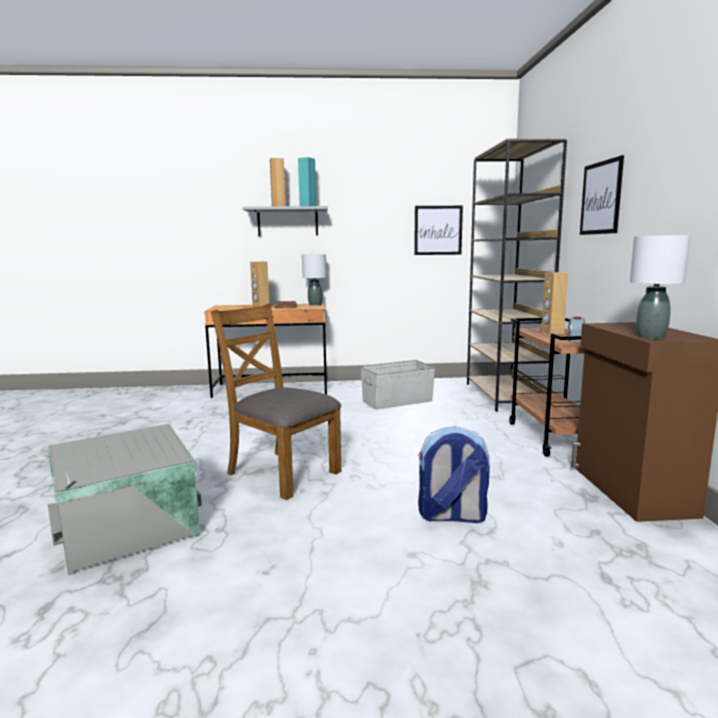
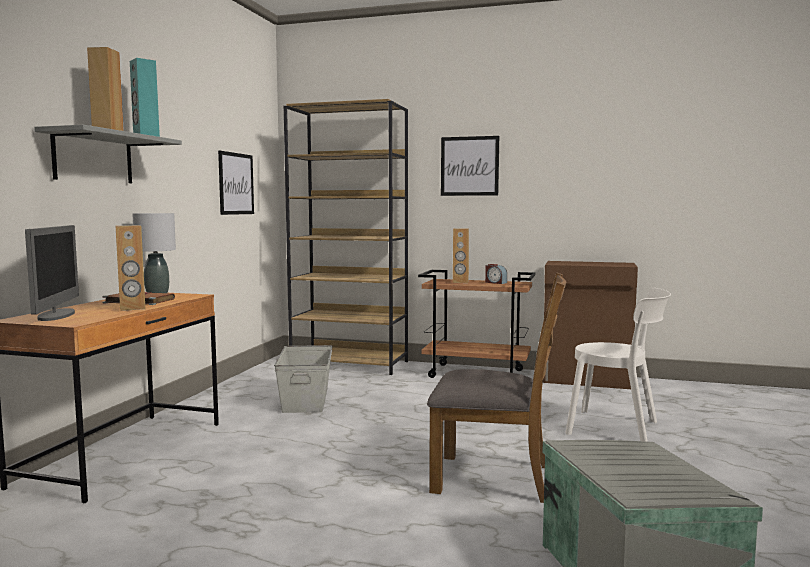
camera: 70 degrees left, 5 degrees down
(234, 306) = (56, 315): none -> monitor
(282, 472) = (494, 478): brown chair -> brown chair turned 135 degrees counterclockwise
(451, 516) = (618, 428): backpack -> white chair
(650, 336) = (615, 265): grey table lamp -> none

